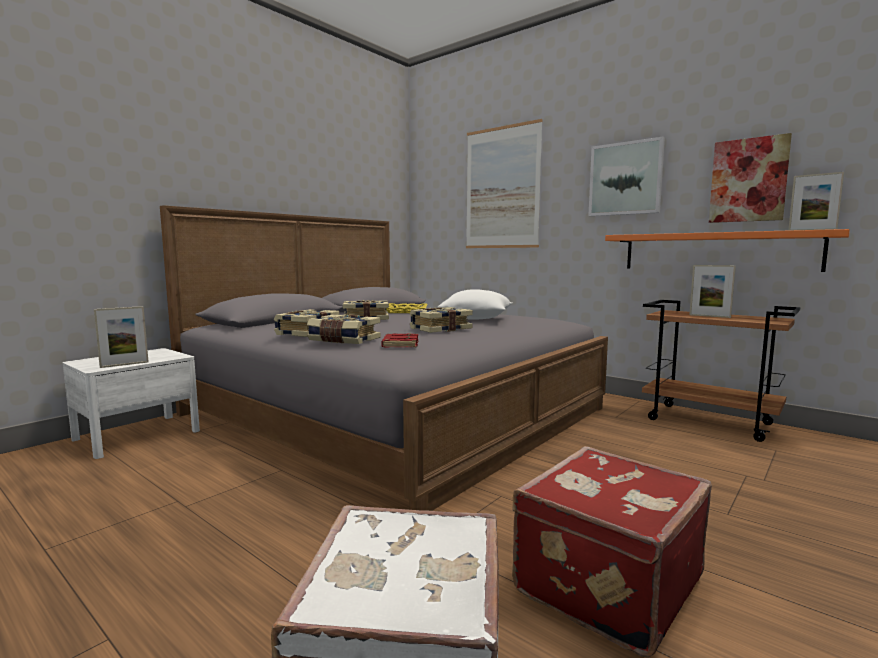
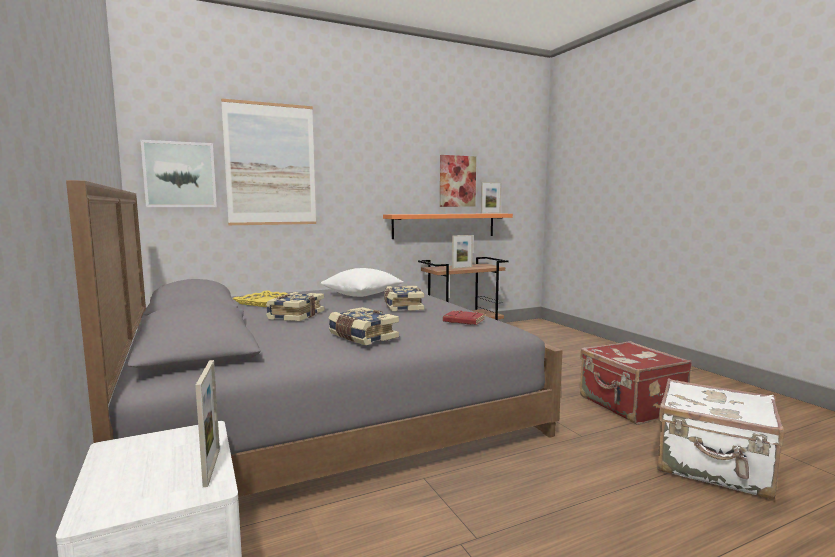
camera: 65 degrees left, 0 degrees up
(343, 340) = (424, 331): book -> none
(625, 179) = (386, 170): picture -> picture (180, 174)

